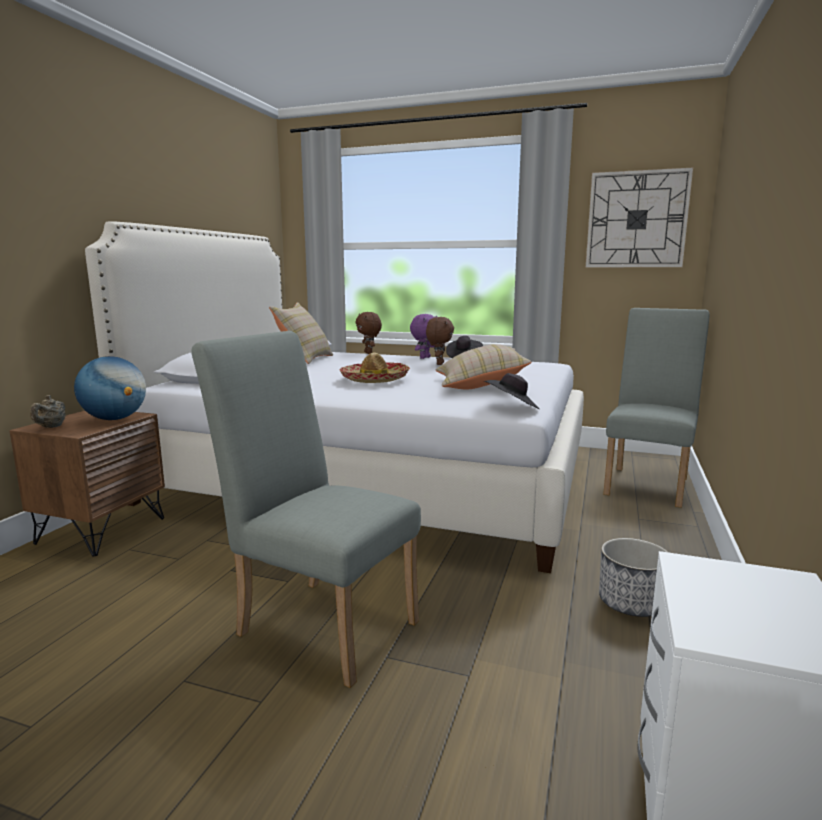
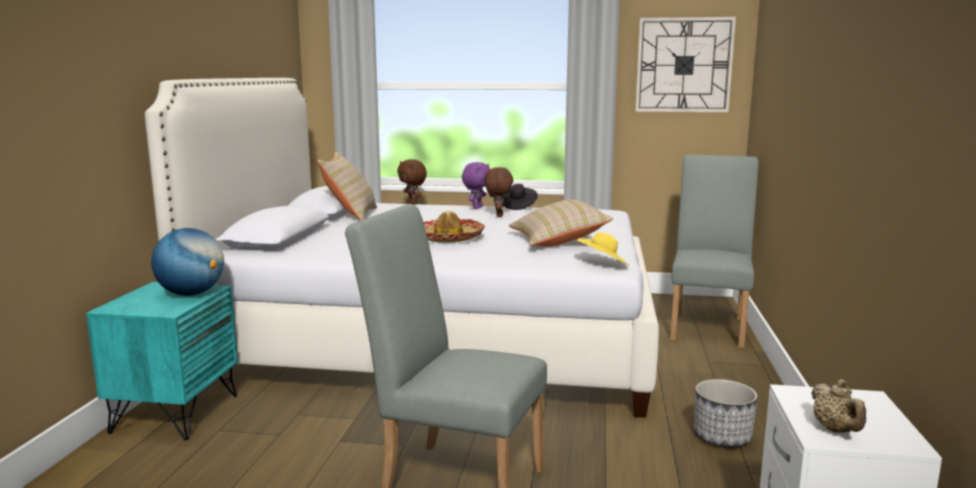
camera: 10 degrees left, 0 degrees up
(51, 427) = (131, 307): beige teapot -> beige teapot (836, 430)
(101, 530) = (175, 413): brown nightstand -> turquoise nightstand
(512, 407) = (603, 264): black hat -> yellow hat

